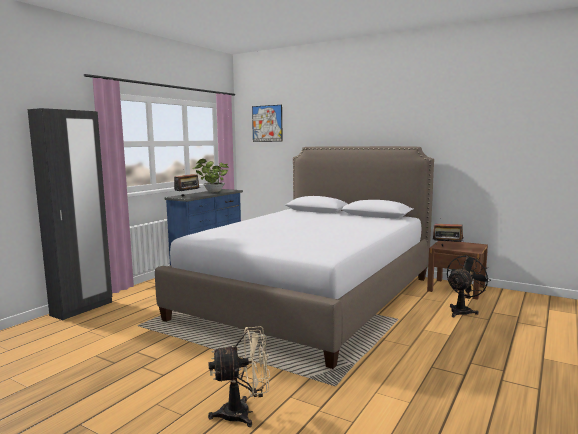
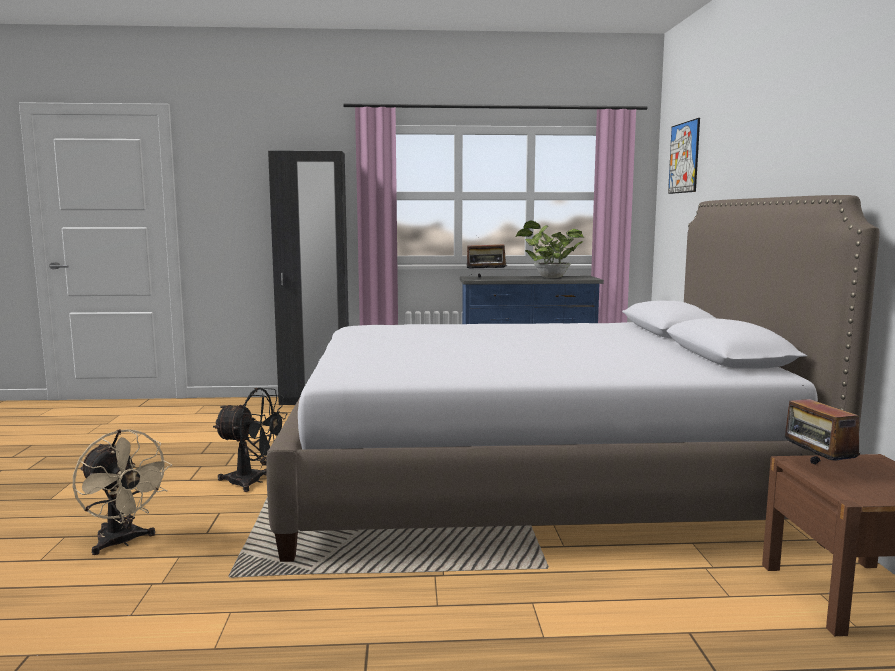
camera: 55 degrees right, 0 degrees up
(462, 311) = (713, 629): black fan -> black fan (253, 482)

